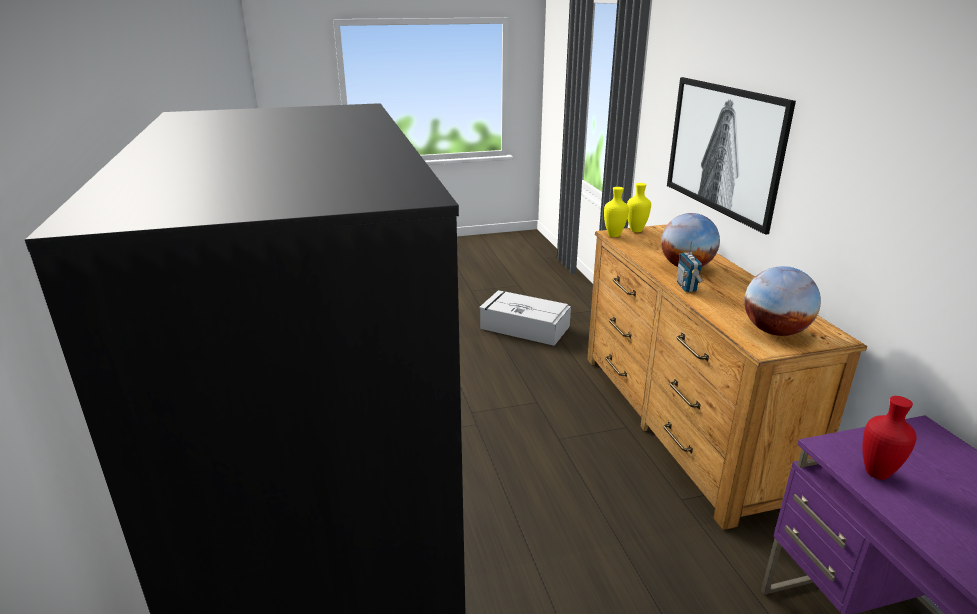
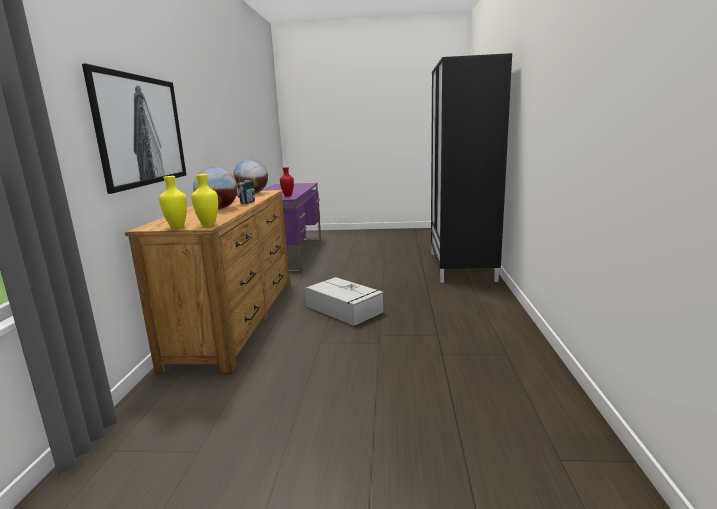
camera: 160 degrees left, 10 degrees down
(523, 327) = (245, 434): grey storage box -> grey storage box (344, 309)

